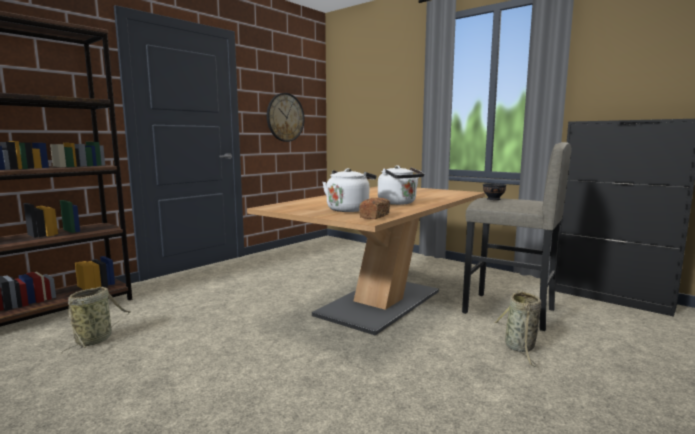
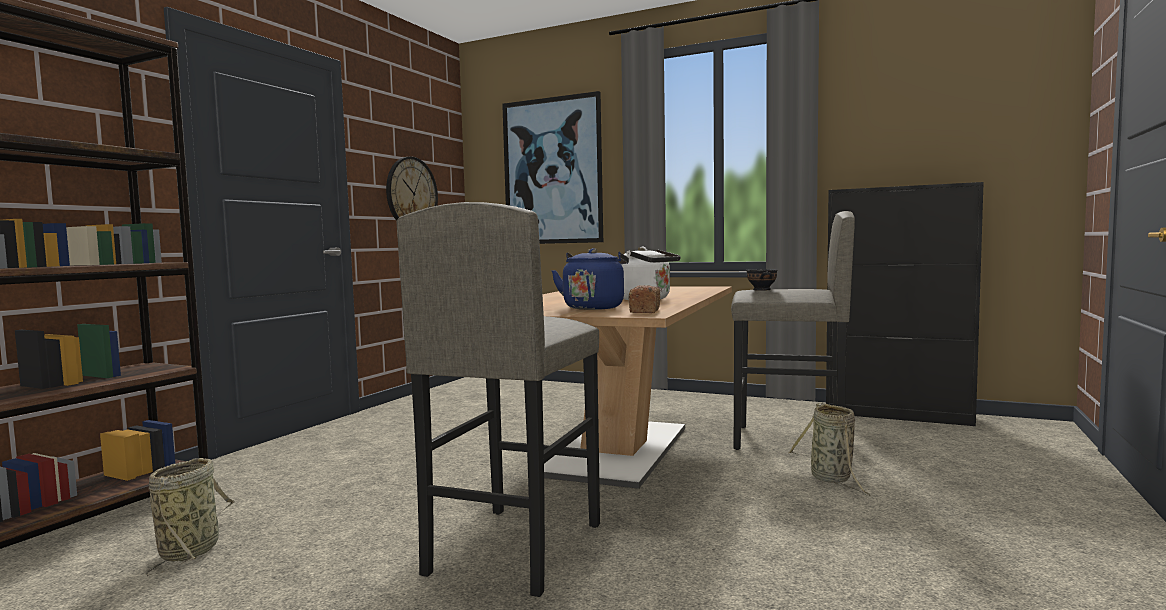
camera: 15 degrees left, 5 degrees down
(266, 369) = (514, 548): none -> grey stool
(349, 209) = (594, 307): white kettle -> blue kettle
(379, 102) = (552, 171): none -> picture

